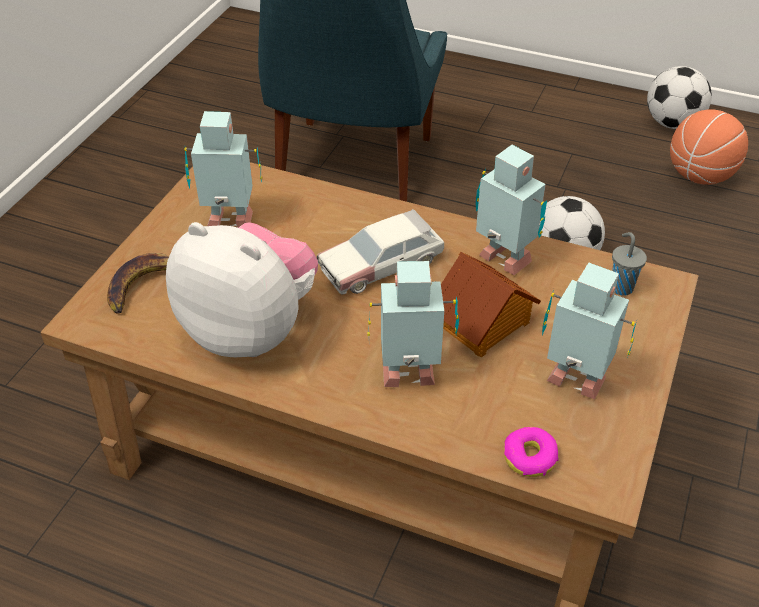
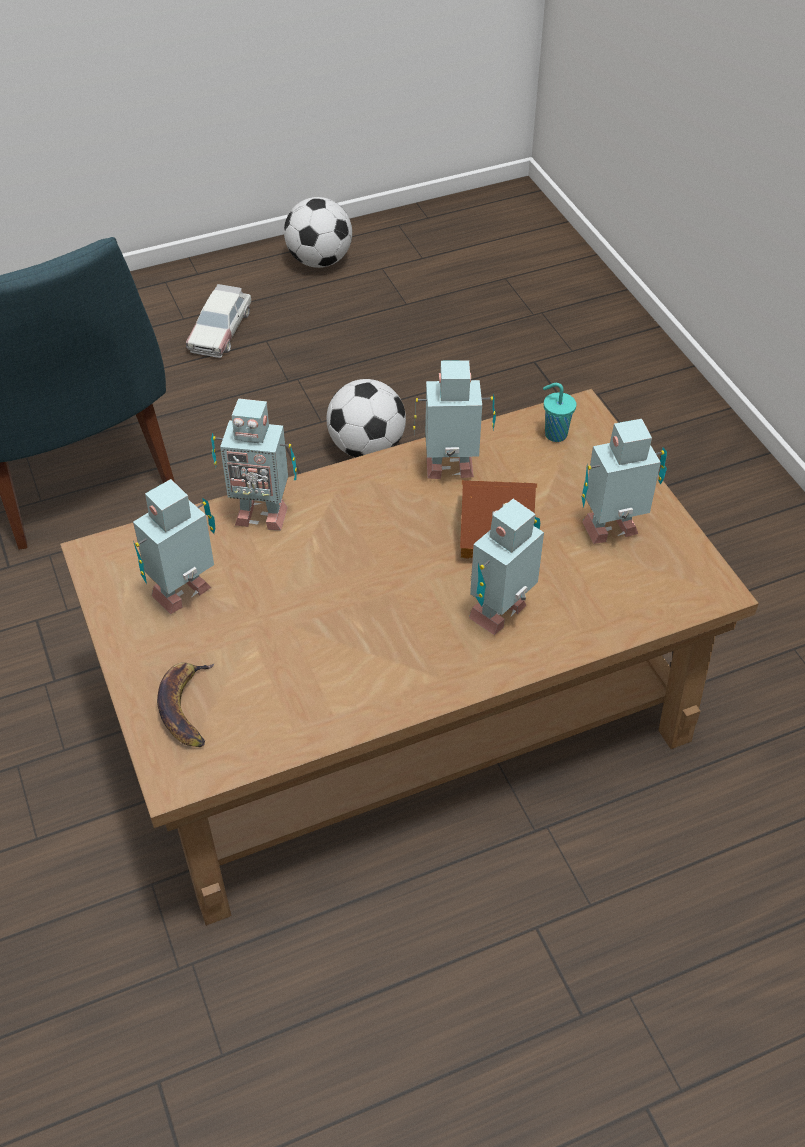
camera: 45 degrees left, 5 degrees up
(251, 330) = (334, 671): plush toy -> none
(339, 206) = (260, 513): none -> toy robot
(381, 263) = (362, 538): toy car -> toy car (220, 330)
(529, 458) = (648, 608): donut -> none
(621, 287) = (554, 434): grey cup -> turquoise cup
(700, 176) = (393, 299): basketball -> none

